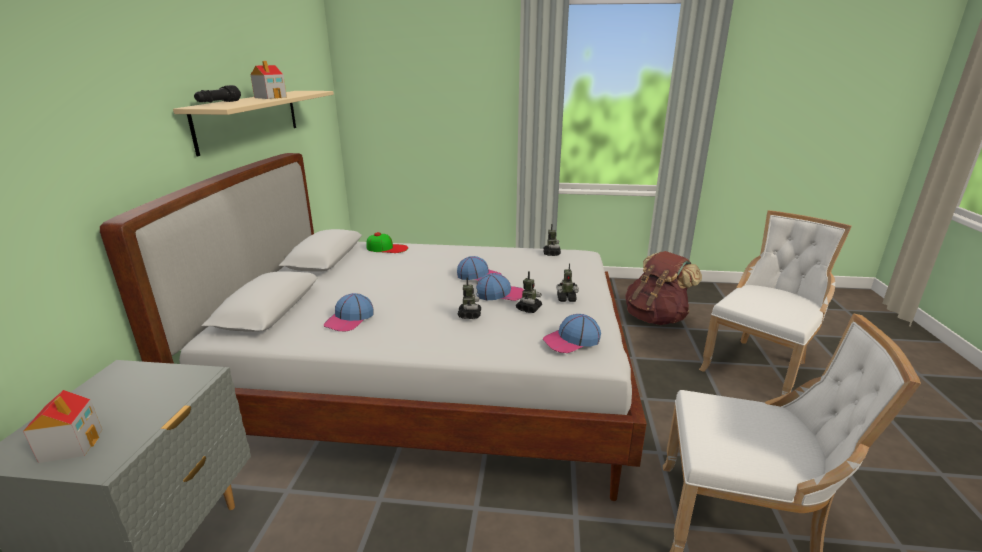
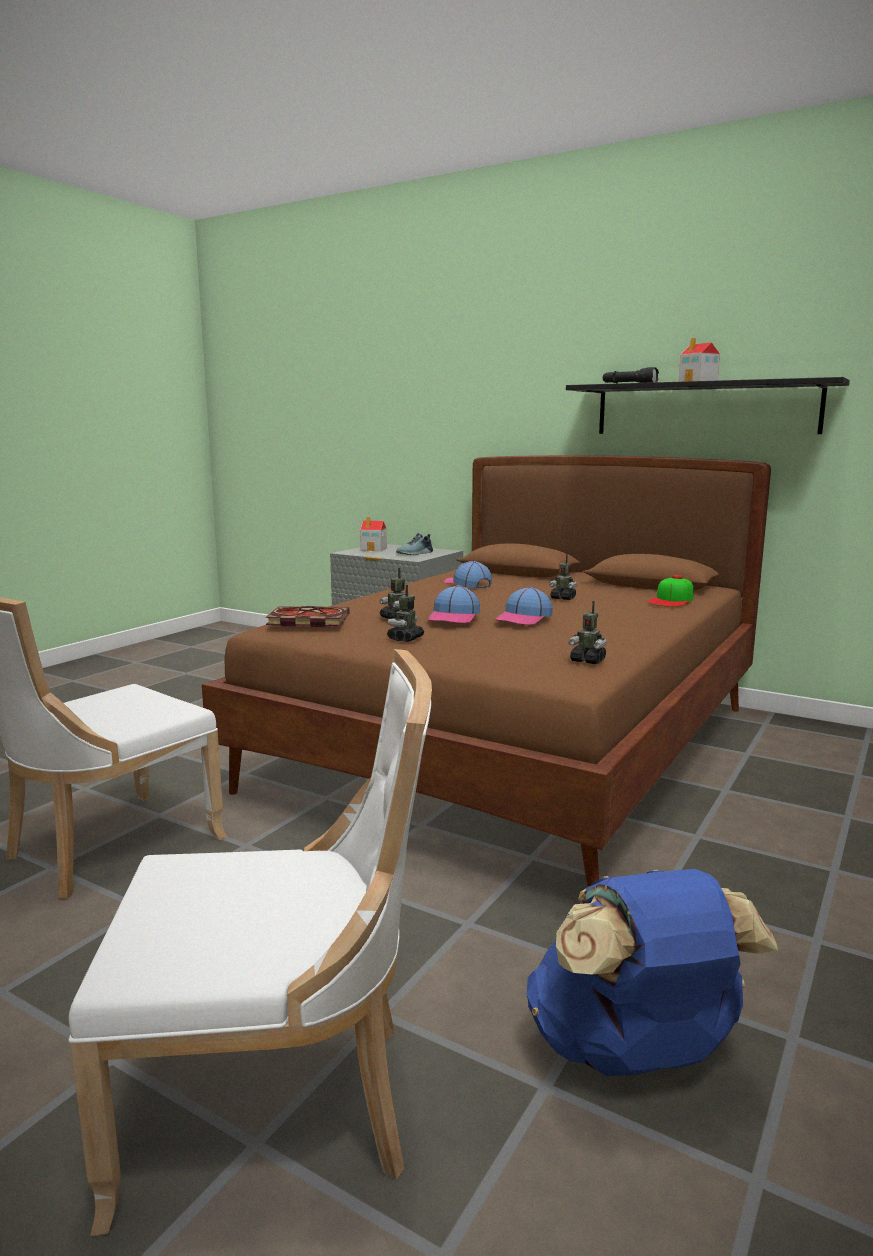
camera: 115 degrees right, 10 degrees down
(147, 387) = (415, 553): none -> shoe
(249, 119) = (705, 409): beige shelf -> black shelf
(430, 385) = (518, 749): white bed -> brown bed
(469, 315) = (417, 604): toy robot -> toy robot (563, 598)
(572, 340) = (306, 620): cap -> book
(656, 318) = (635, 1054): brown backpack -> blue backpack
(758, 366) = (279, 1106): white chair -> white chair turned 75 degrees counterclockwise

